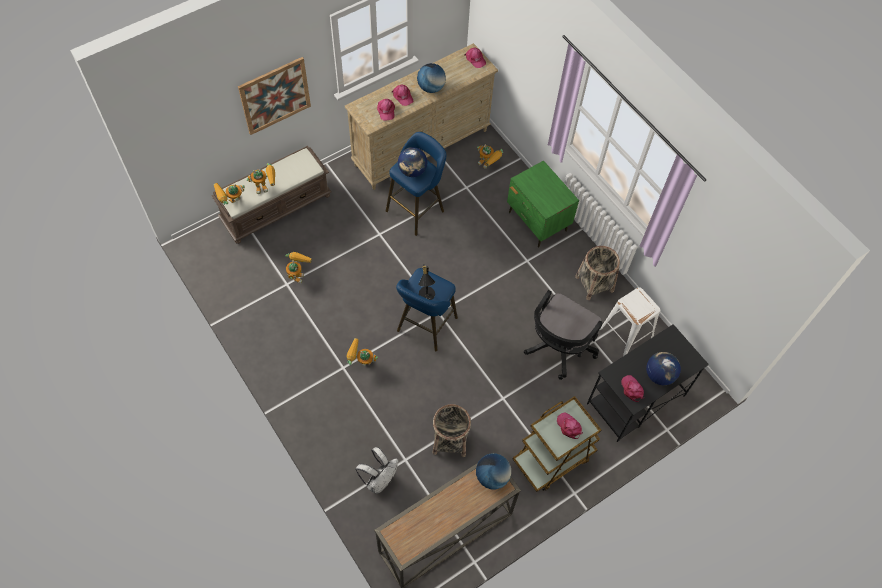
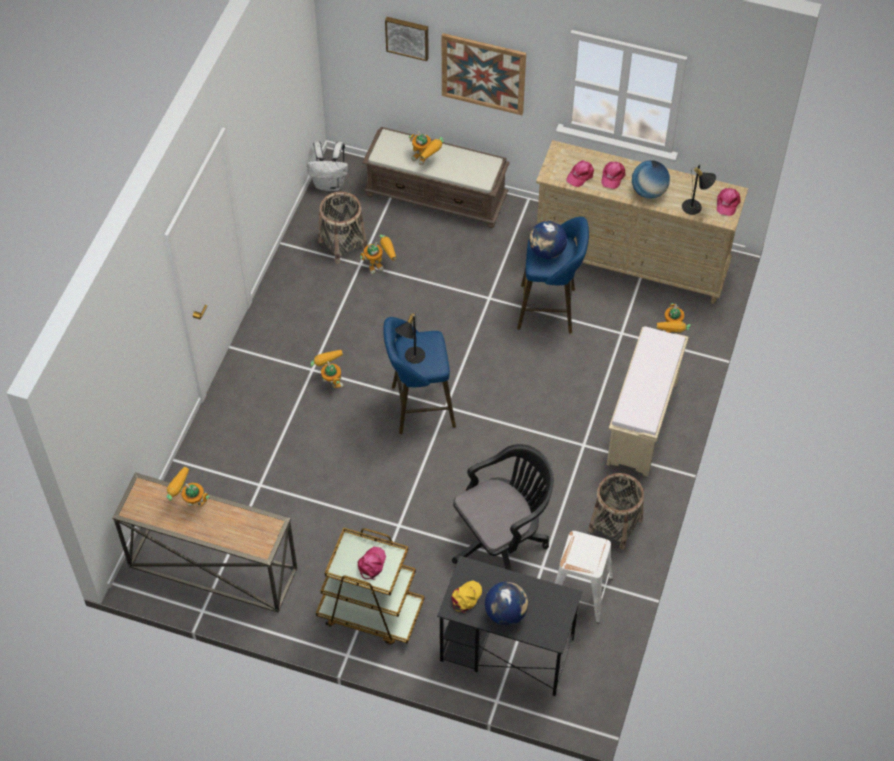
camera: 55 degrees right, 5 degrees down
(212, 109) = (407, 37): none -> picture
(231, 203) = (381, 148): toy robot -> toy robot (190, 503)
(379, 480) = (221, 477): white backpack -> white backpack (330, 184)
(450, 440) = (312, 509): basket -> basket (343, 244)
(464, 76) = (695, 208): none -> black table lamp
(492, 476) = (264, 532): globe -> none
(537, 222) = (642, 424): green nightstand -> beige bench
(557, 348) = (502, 539): black office chair -> black office chair turned 150 degrees clockwise
(632, 389) = (466, 597): pink cap -> yellow cap

